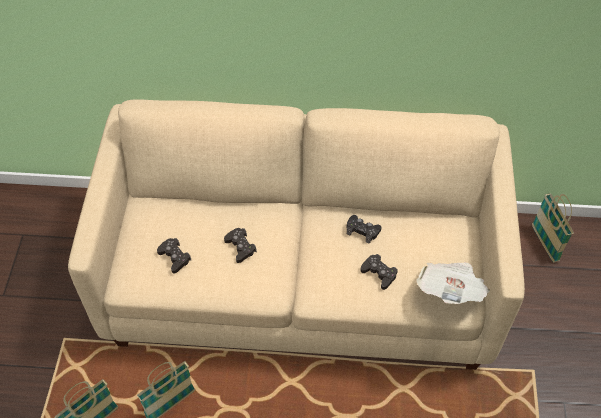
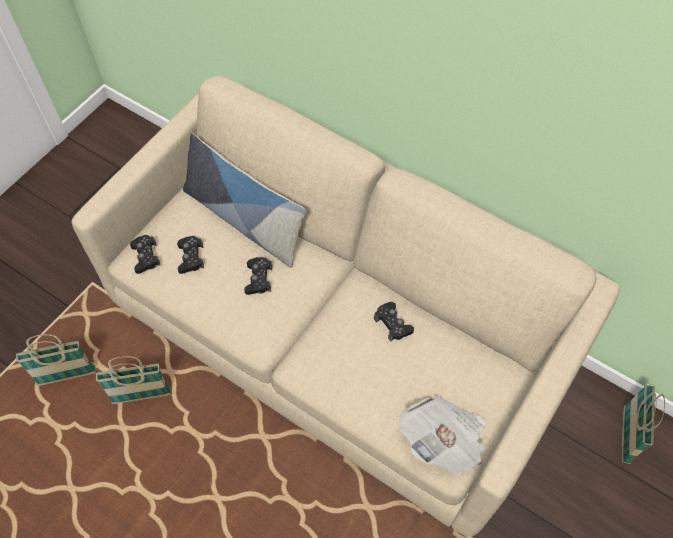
camera: 30 degrees right, 5 degrees up
(198, 210) = (244, 220): none -> pillow
(379, 273) = (379, 379): black game controller -> black game controller (145, 256)

